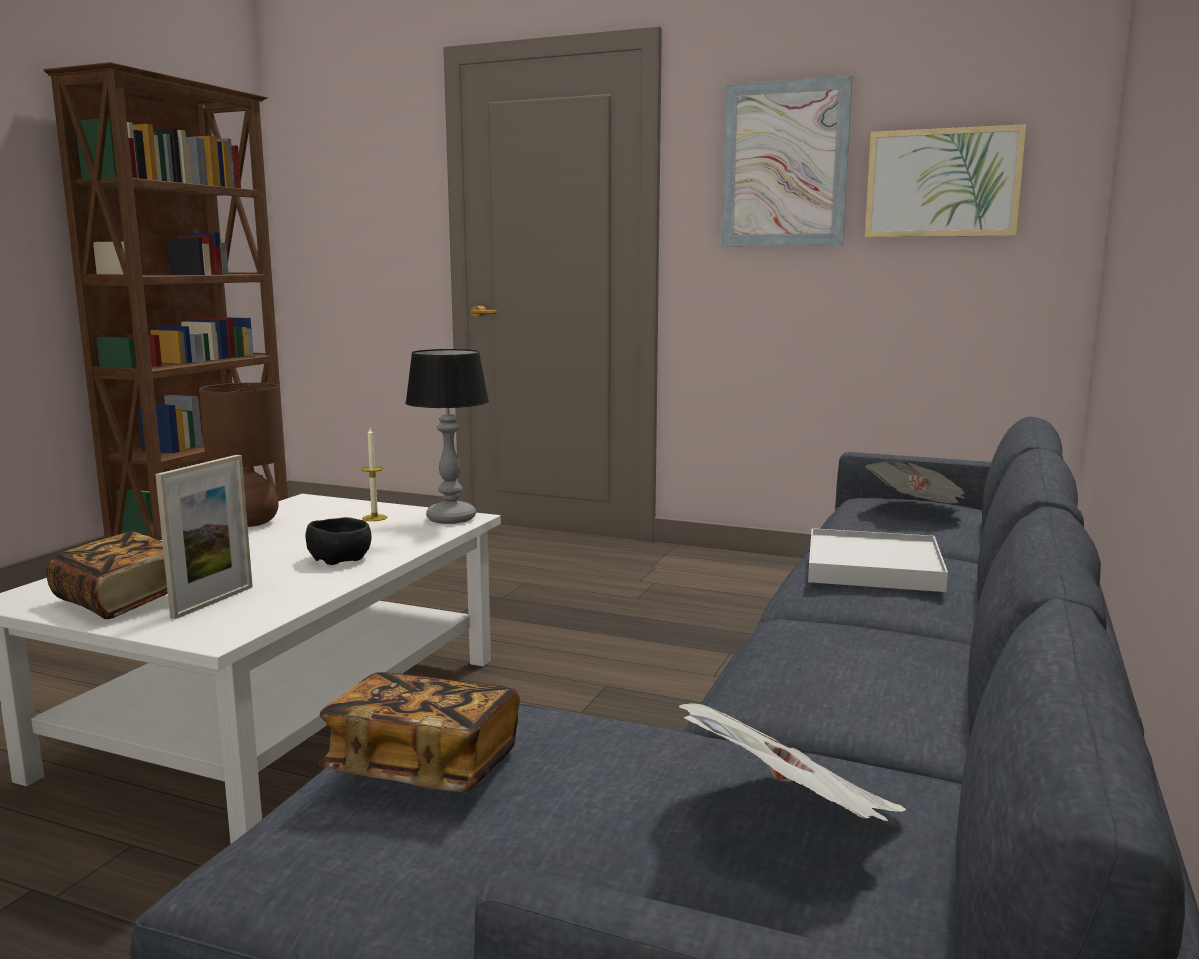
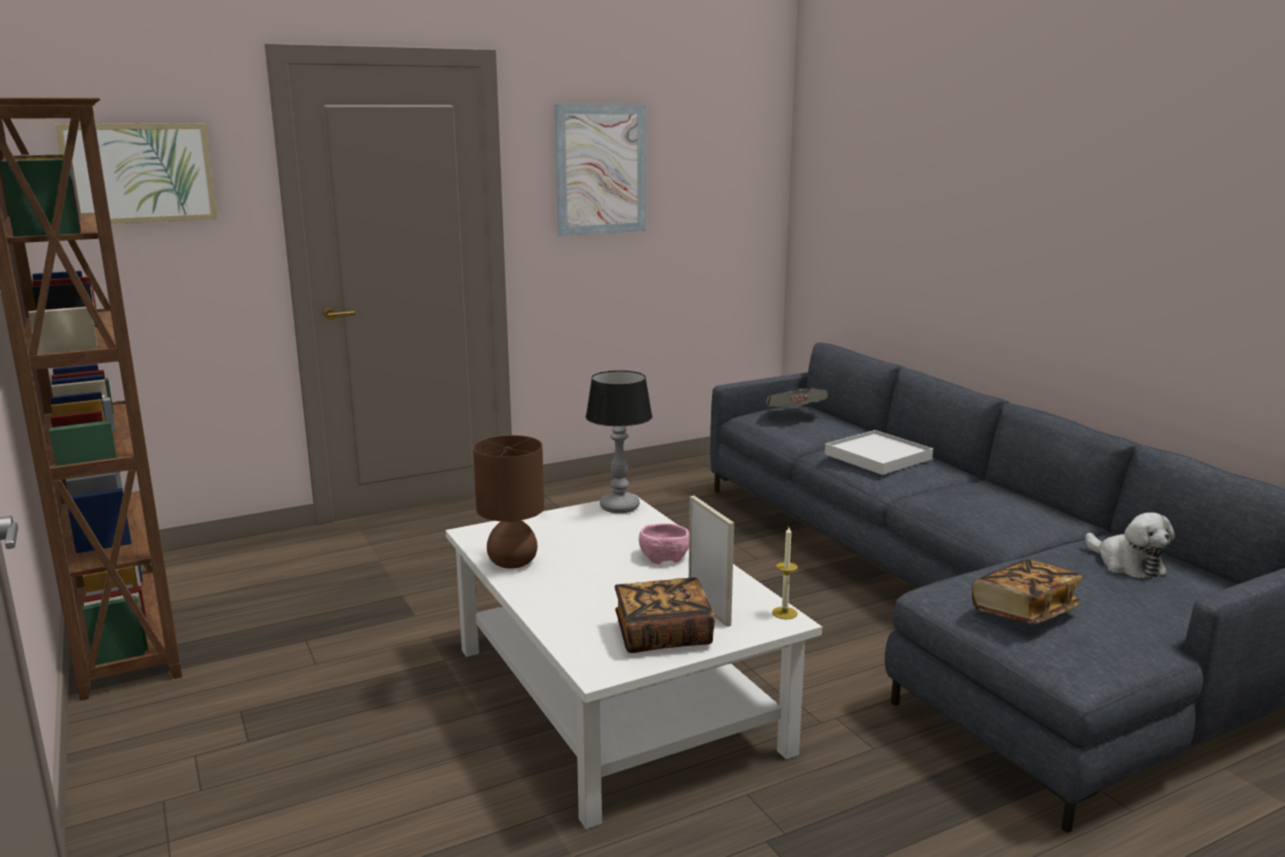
camera: 50 degrees left, 5 degrees up
(341, 557) = (663, 556): black bowl -> pink bowl
(374, 518) = (574, 525): candle -> candle (784, 613)
(791, 817) = (1127, 564): newspaper -> plush toy
(942, 183) = (703, 184): picture -> picture (139, 173)

